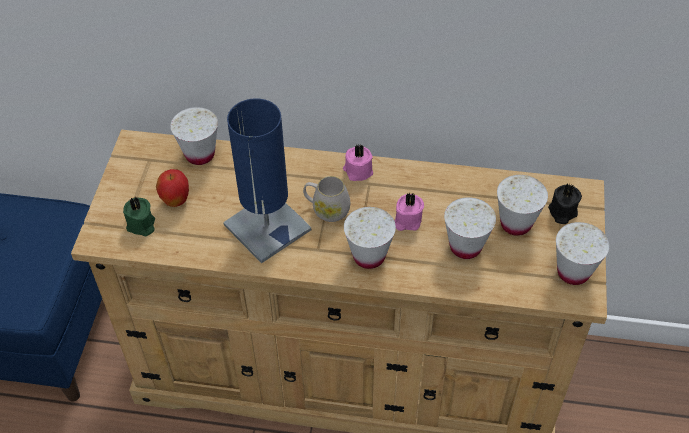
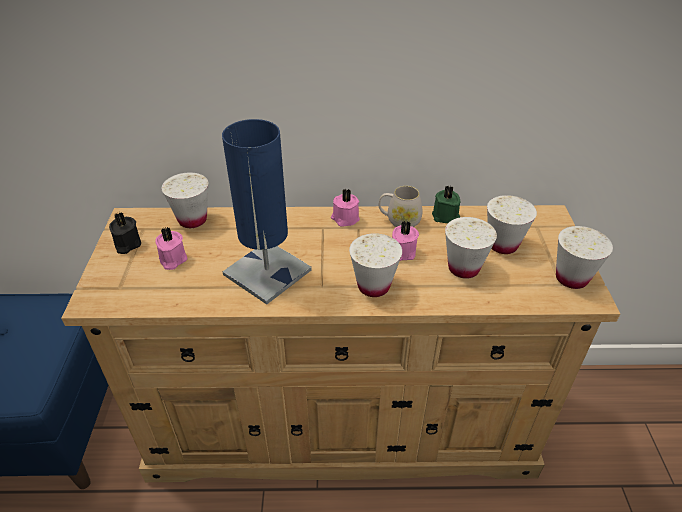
camera: 10 degrees left, 10 degrees down
(141, 225) = (137, 284): green candle -> green candle (446, 217)
(176, 201) = (172, 260): apple -> pink candle
(326, 209) = (323, 251): white mug -> white mug (399, 221)
(562, 212) = (540, 232): black candle -> black candle (127, 244)

